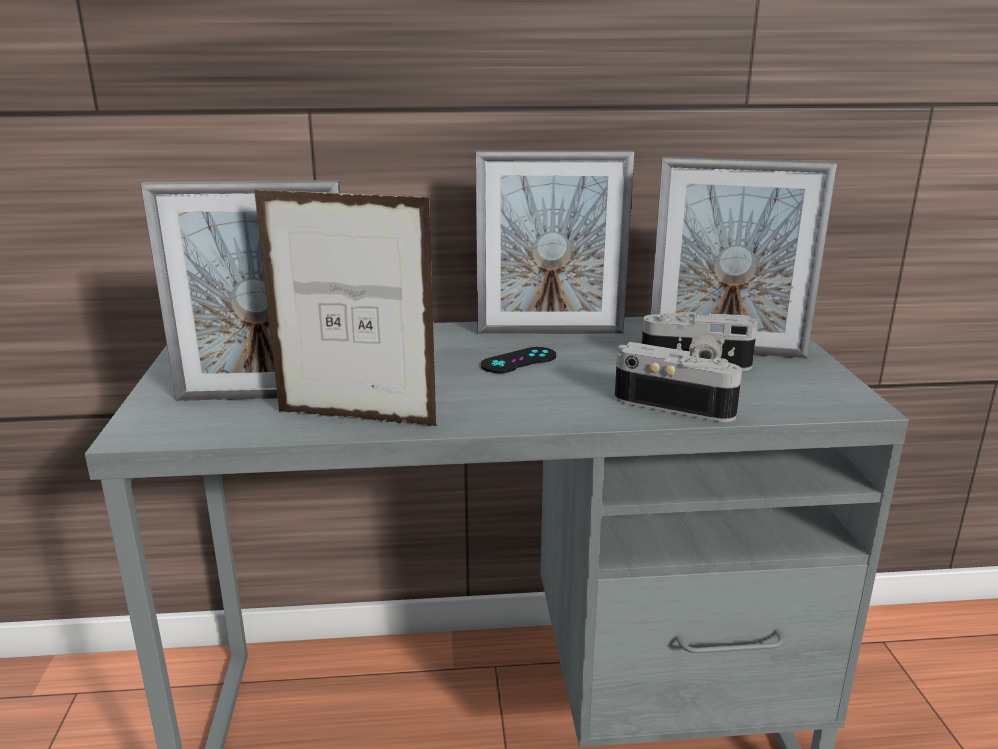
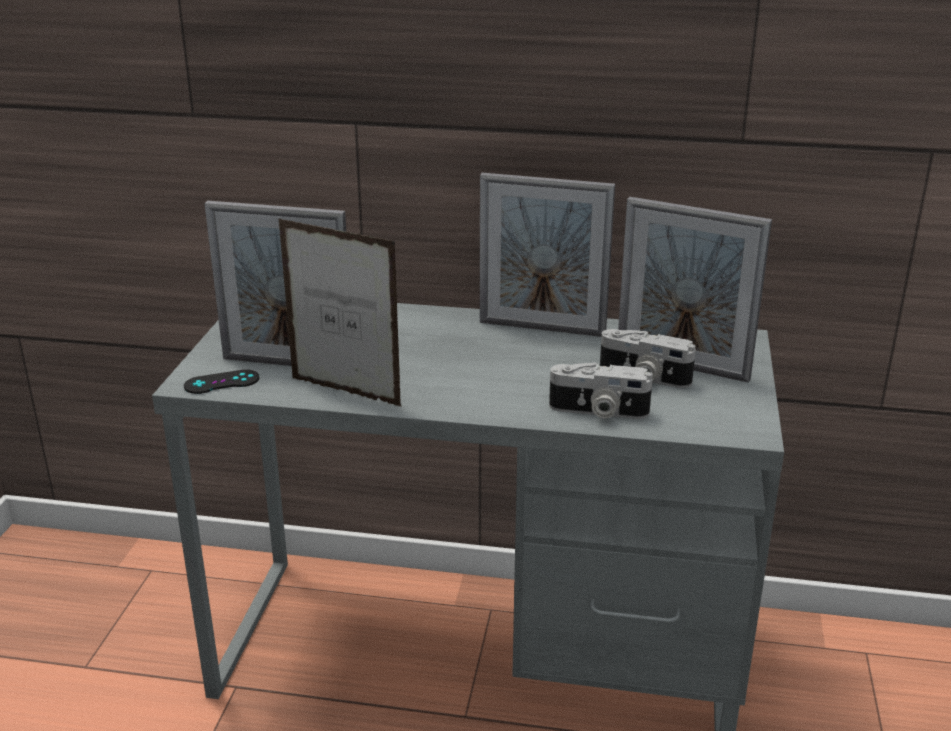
camera: 15 degrees right, 5 degrees up
(519, 361) = (498, 354): black game controller -> black game controller (222, 382)
(675, 404) = (598, 412): camera -> camera turned 150 degrees clockwise

